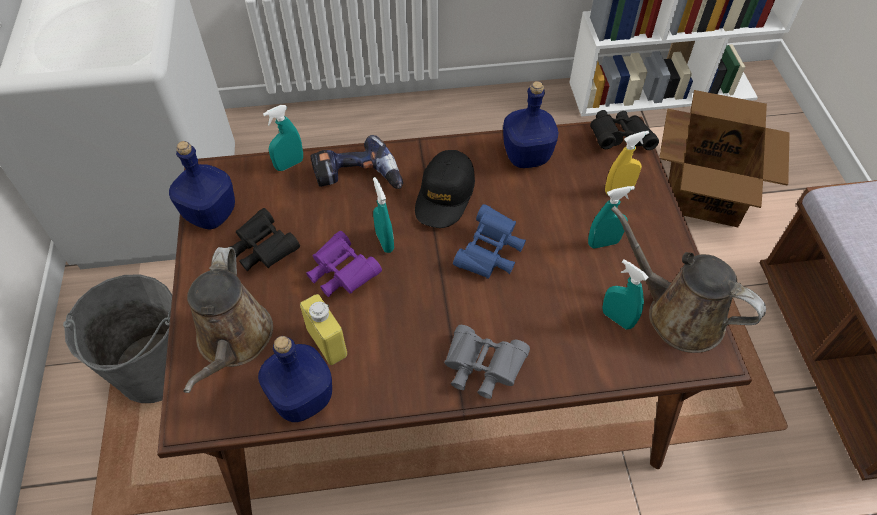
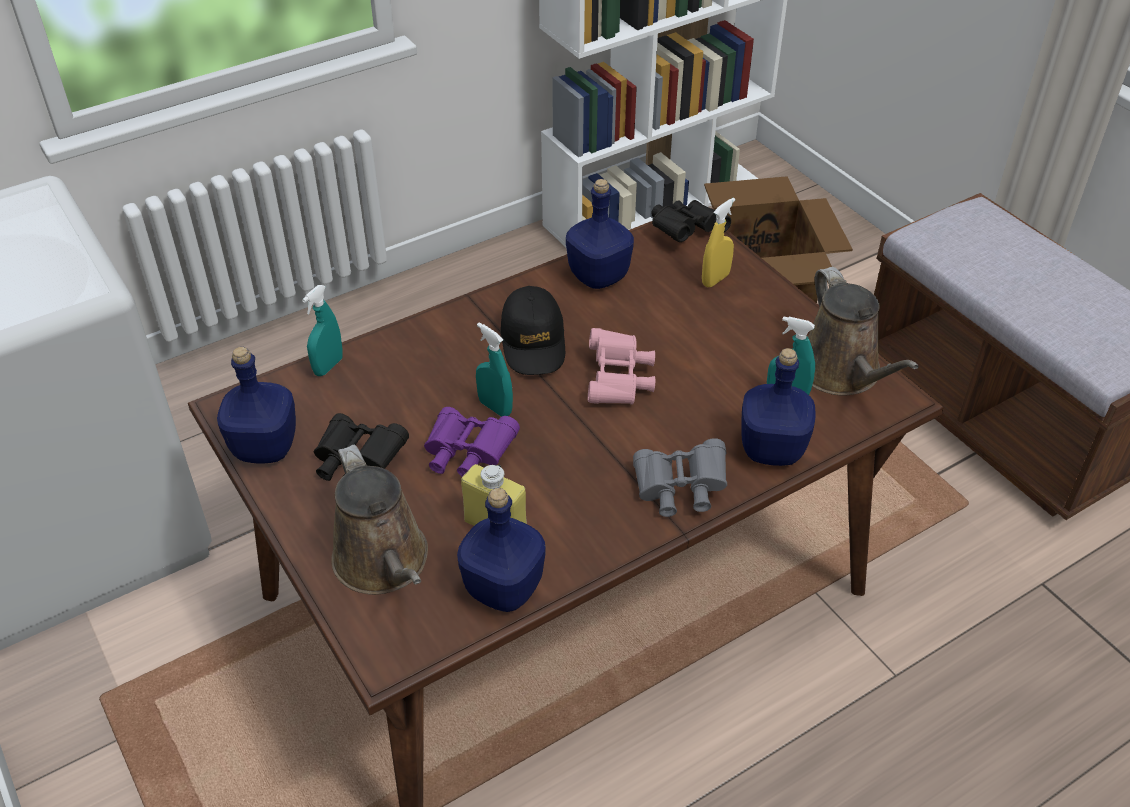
camera: 25 degrees left, 10 degrees down
(155, 370) = (186, 731): grey bucket -> none
(357, 179) = (421, 356): power drill -> none
(490, 253) = (619, 381): blue binoculars -> pink binoculars
(578, 362) = (773, 449): none -> blue bottle
(603, 243) = (730, 333): turquoise spray bottle -> none
(678, 315) = (842, 373): brown watering can -> brown watering can turned 120 degrees counterclockwise

